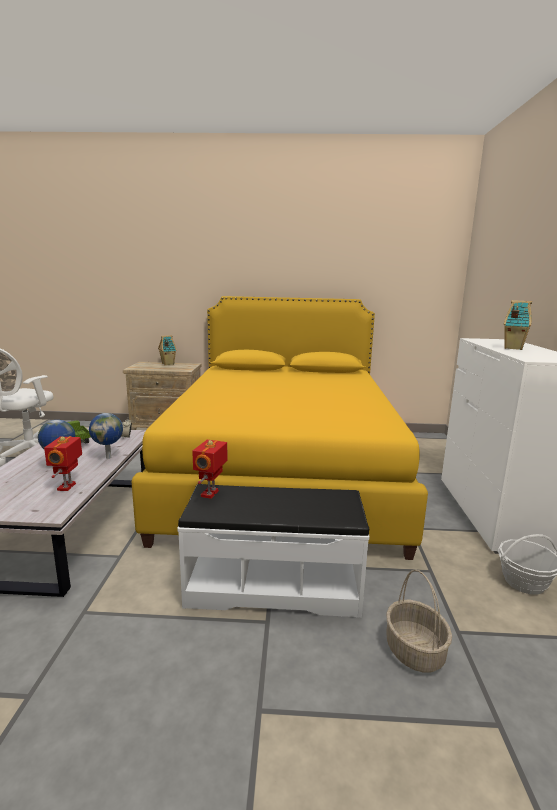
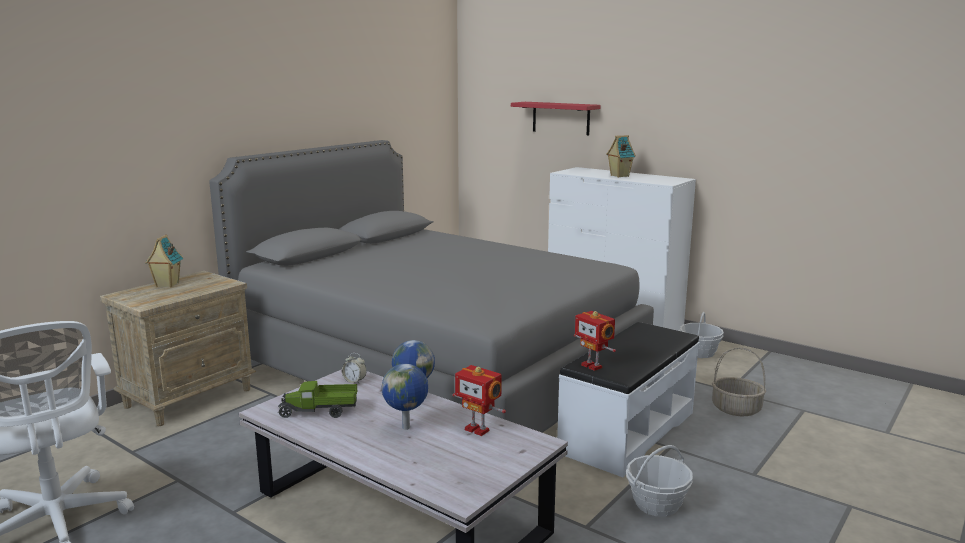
camera: 55 degrees left, 0 degrees up
(143, 644) = (657, 504): none -> basket
(283, 473) = (436, 370): yellow bed -> grey bed
(513, 287) = (561, 118): none -> red shelf

